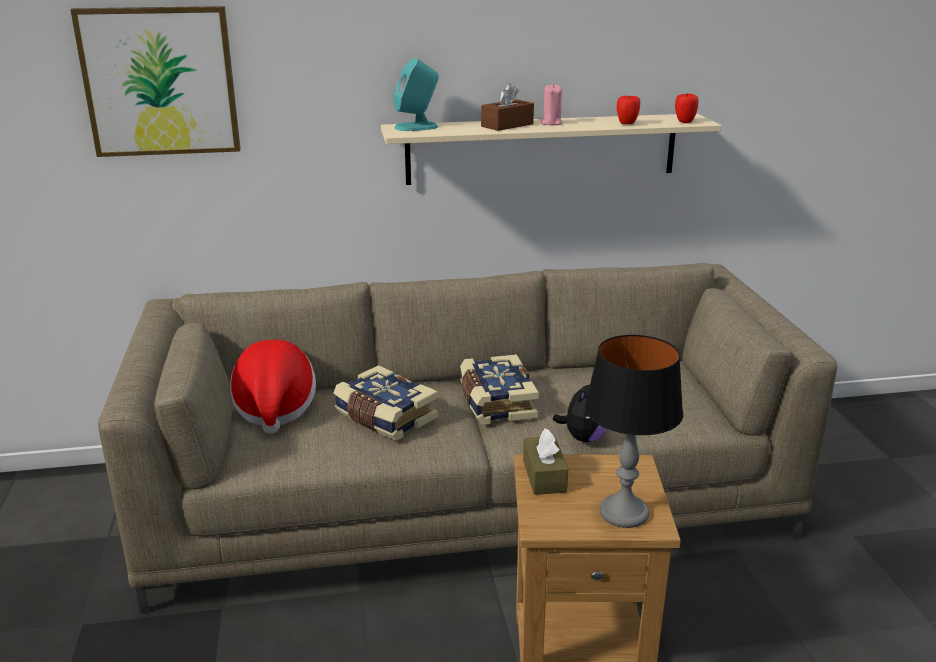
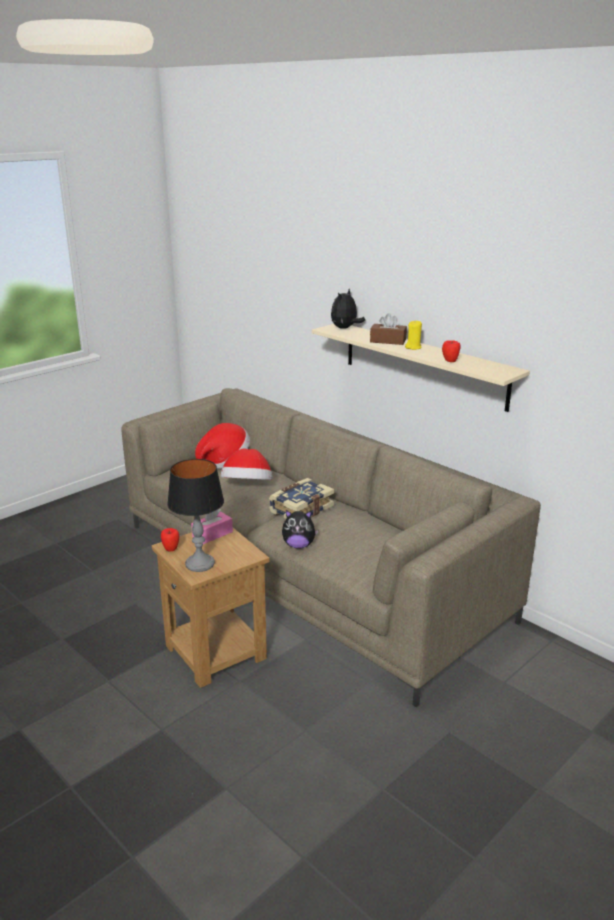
camera: 55 degrees right, 0 degrees up
(160, 82) = (251, 272): picture -> none
(384, 418) = (247, 487): book -> hat
(417, 127) = (345, 328): turquoise speaker -> plush toy
(544, 476) = (212, 534): brown tissue box -> pink tissue box
(551, 123) = (413, 347): pink candle -> yellow candle
(684, 122) = (489, 372): apple -> apple (171, 549)

